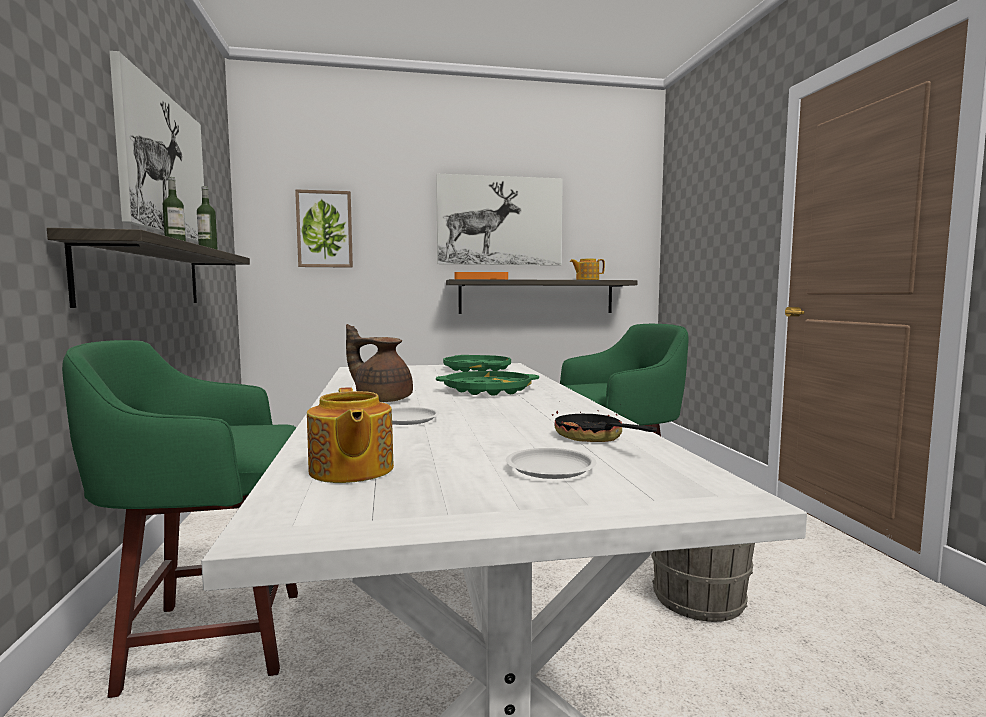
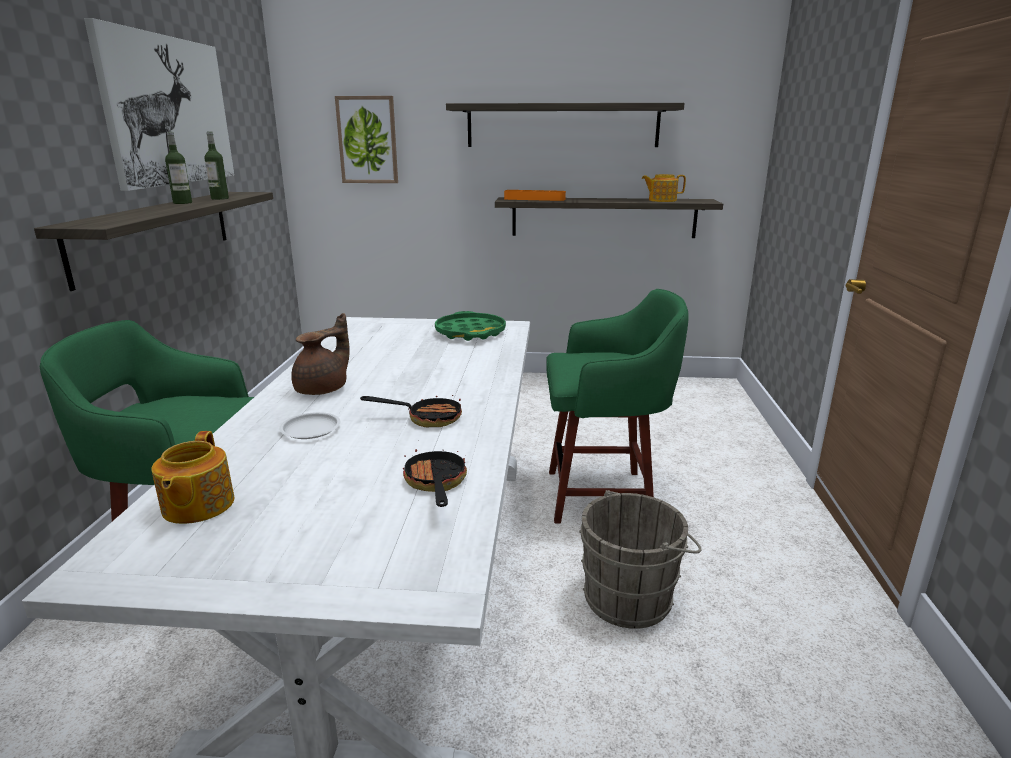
camera: 15 degrees right, 15 degrees up
(382, 399) = (324, 389): brown teapot -> brown teapot turned 90 degrees clockwise
(487, 390) = (435, 379): green tray -> none
(500, 221) = (562, 126): picture -> shelf
(516, 408) = (426, 418): none -> frying pan
(550, 469) = (345, 528): white plate -> none

